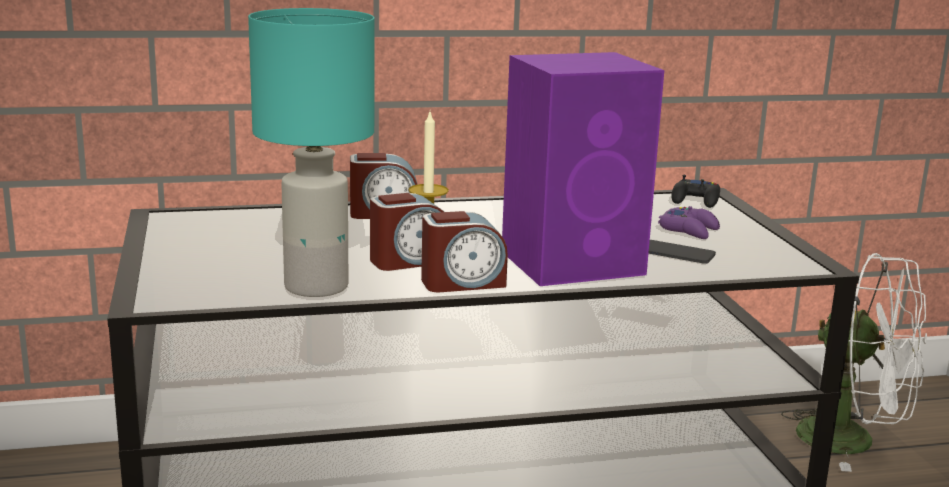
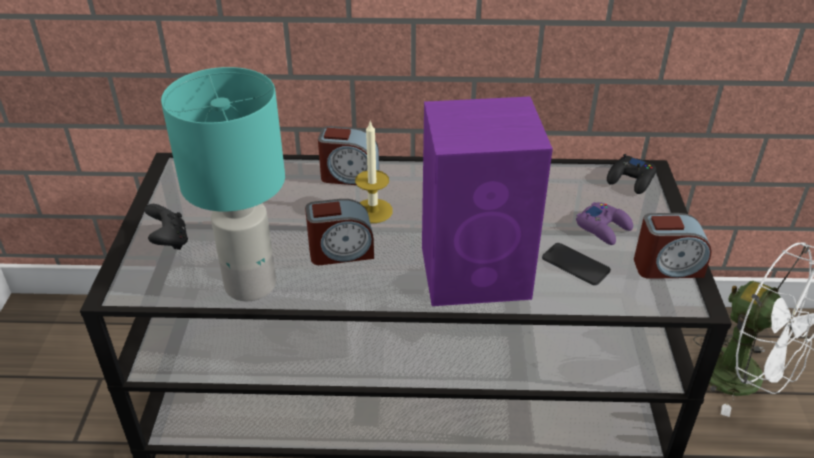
camera: 15 degrees right, 20 degrees up
(191, 266) = (169, 241): none -> black game controller
(462, 283) = (369, 293): alarm clock -> alarm clock (667, 267)

